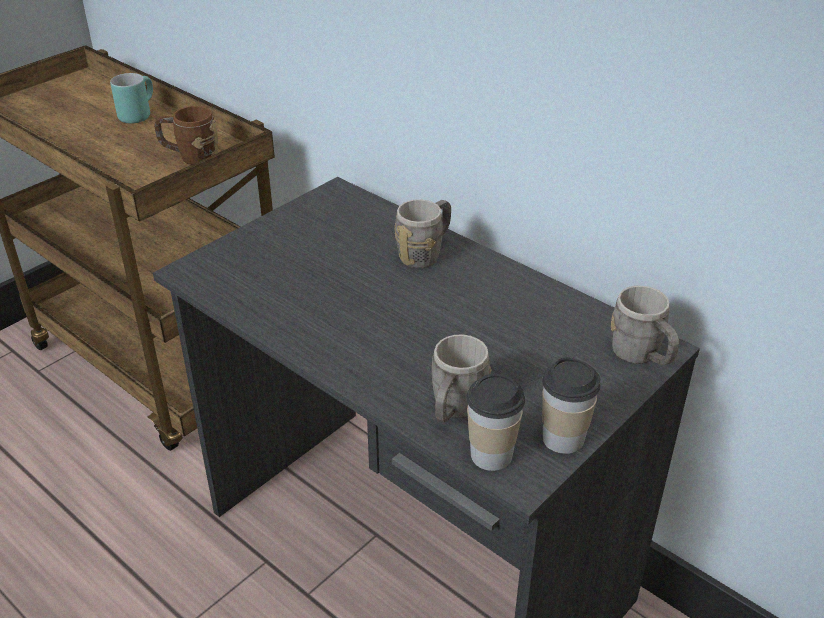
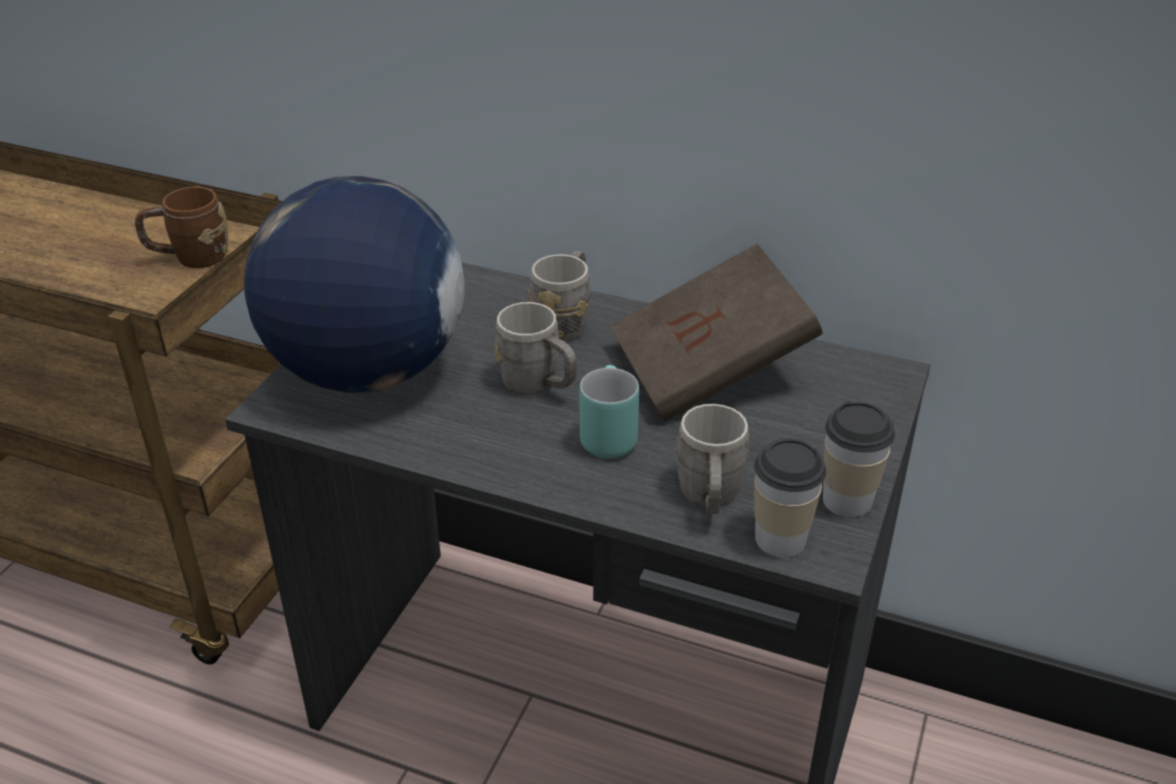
camera: 20 degrees left, 0 degrees up
(137, 114) = (75, 214): turquoise mug -> turquoise mug (604, 434)
(263, 260) = (367, 372): none -> globe
(513, 313) = (710, 370): none -> brown book
(641, 357) = (877, 388): grey mug -> grey mug (538, 385)

